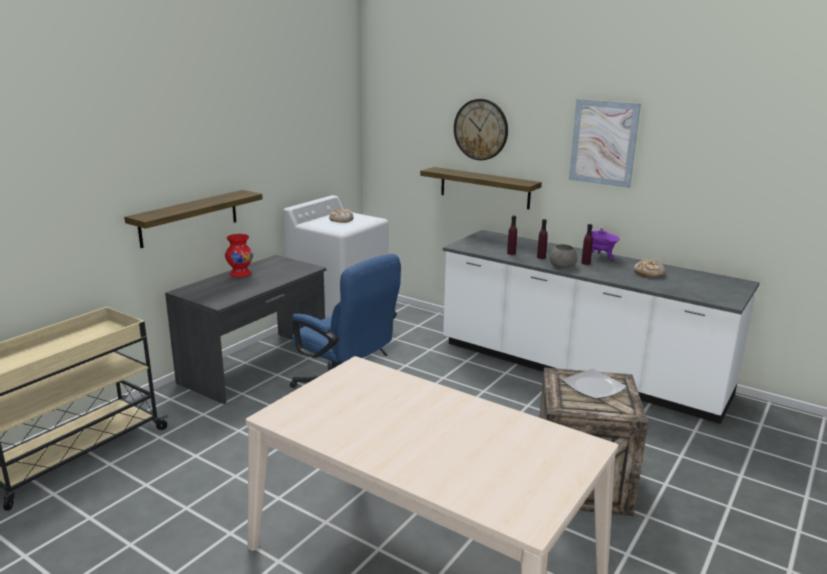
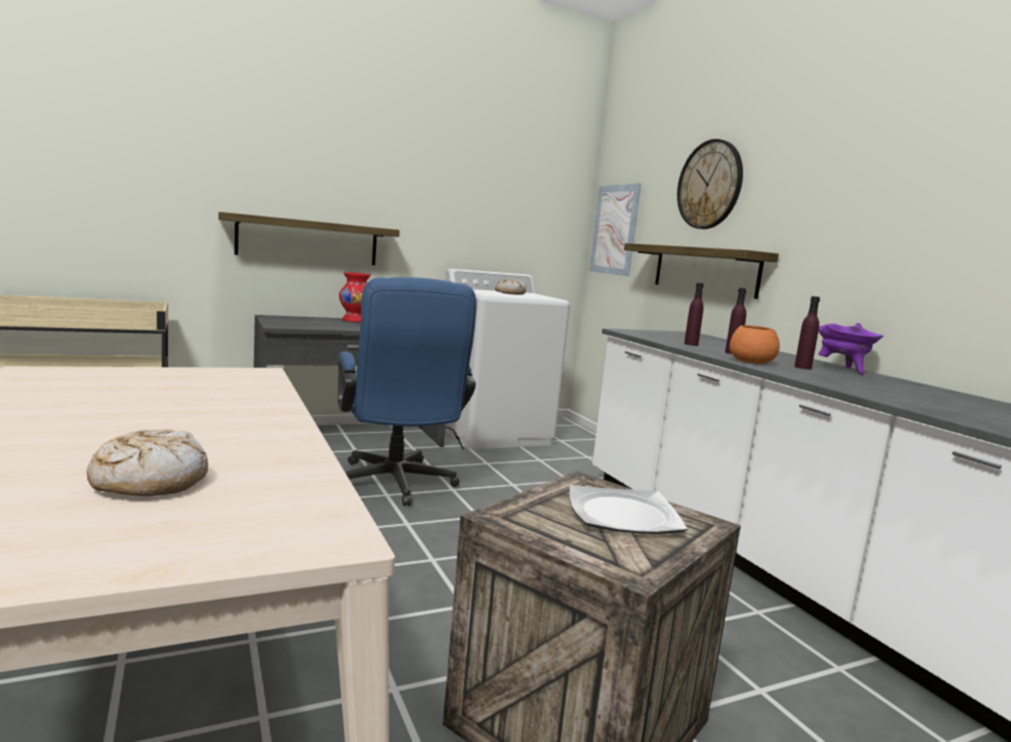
camera: 30 degrees right, 10 degrees down
(562, 266) = (751, 362): grey bowl -> orange bowl
(603, 143) = (879, 175): picture -> picture (615, 230)
(648, 273) = (915, 393): bread -> bread (149, 481)

